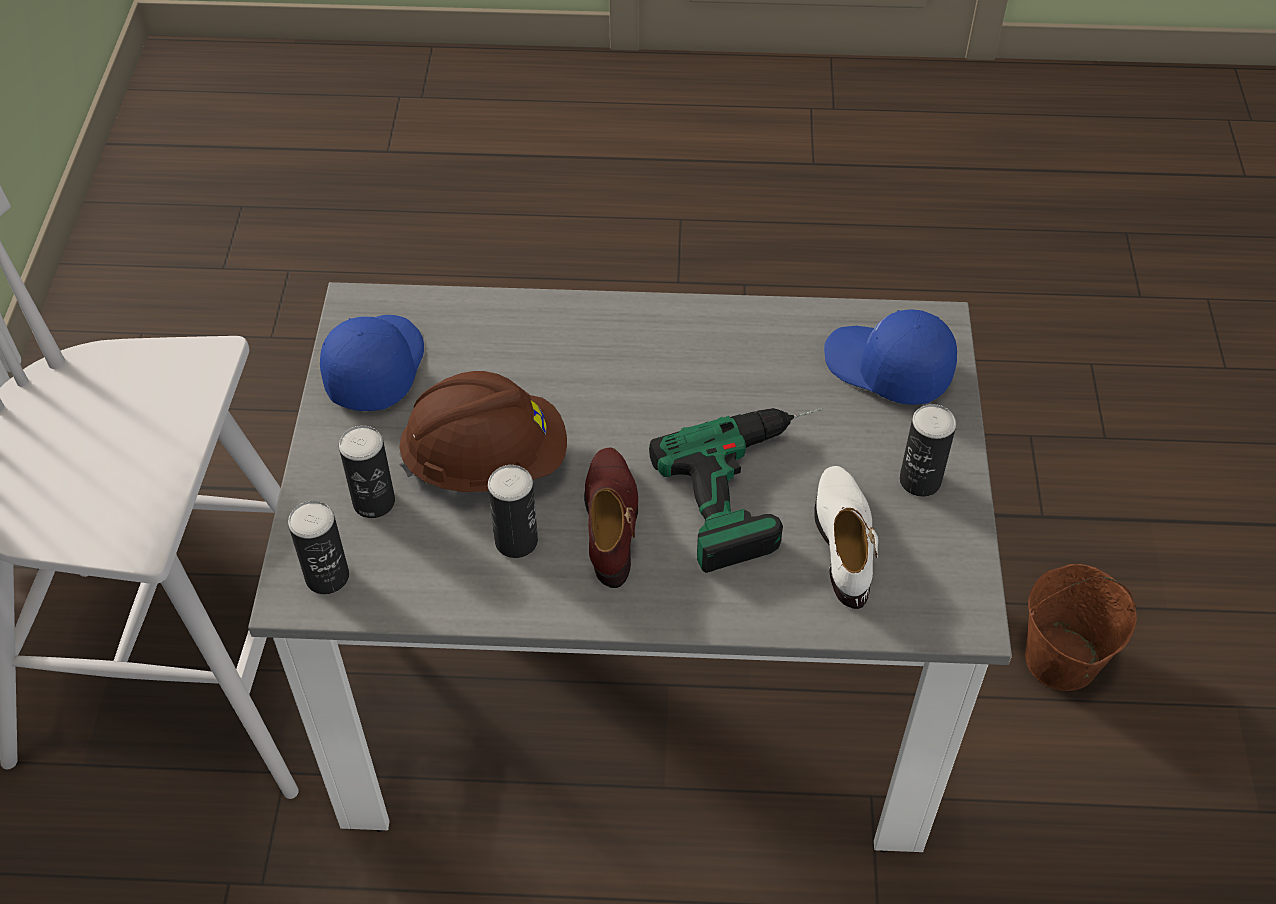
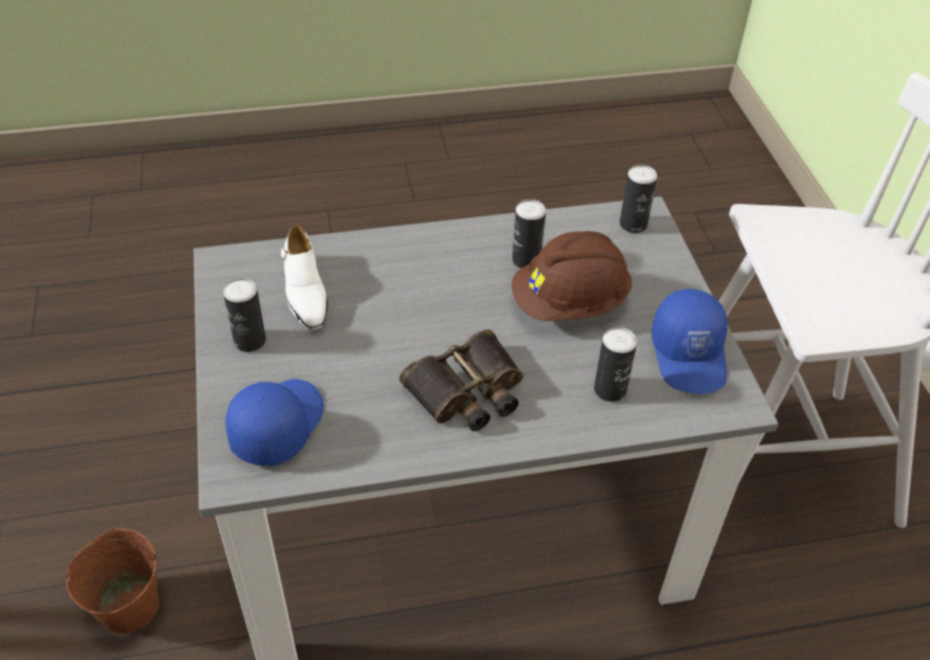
camera: 165 degrees right, 5 degrees down
(374, 502) = (631, 267): can -> can (610, 389)
(611, 522) = (467, 280): brown shoe -> none
(659, 370) = (467, 392): none -> binoculars
(758, 487) = (370, 317): power drill -> none
(886, 369) = (276, 425): blue cap -> blue cap turned 90 degrees counterclockwise

